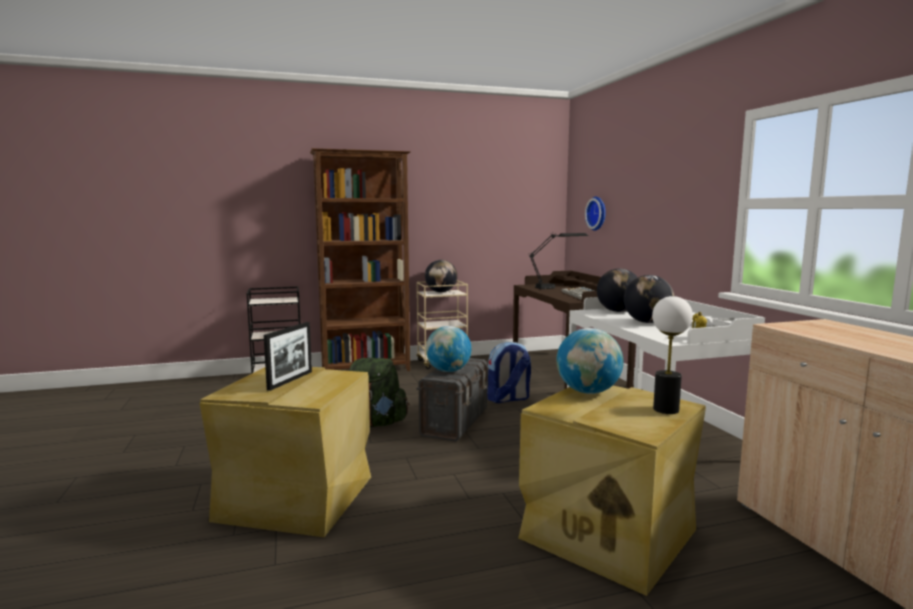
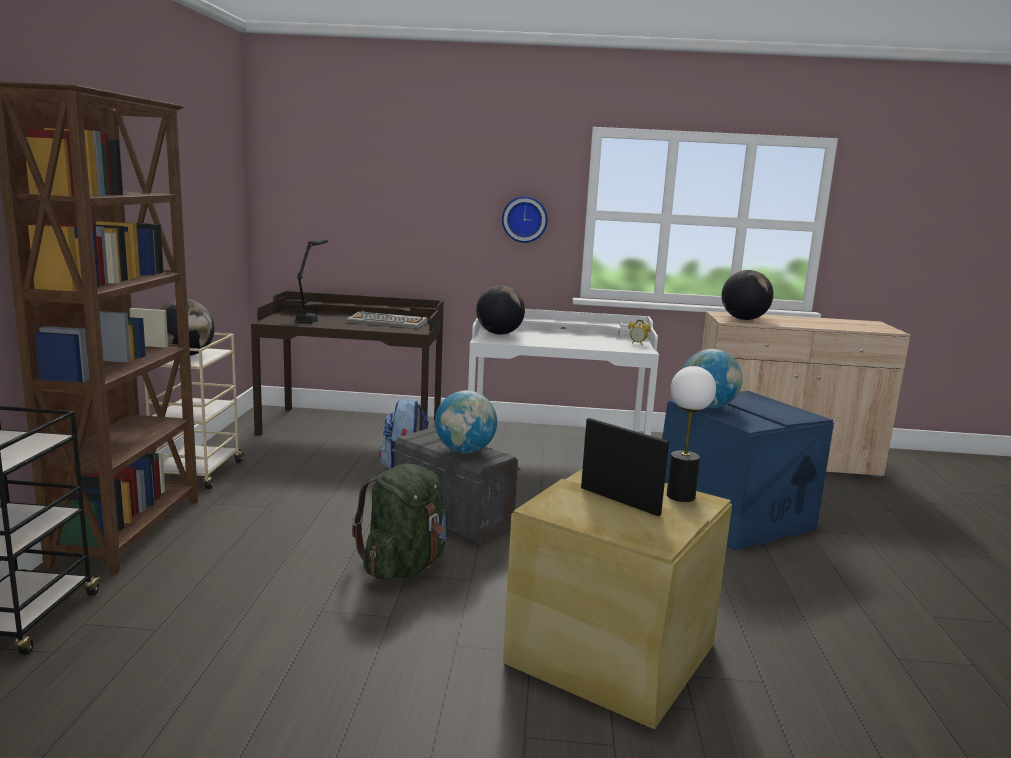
camera: 70 degrees left, 5 degrees up
(598, 213) = (340, 211): wall clock -> wall clock (524, 219)
(605, 533) = (734, 517): beige storage box -> blue storage box
(647, 322) = (562, 339): globe -> globe (744, 319)
(665, 409) = (761, 400): table lamp -> table lamp (680, 496)

